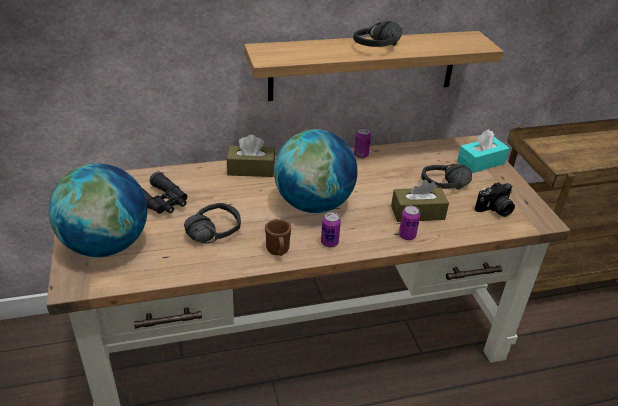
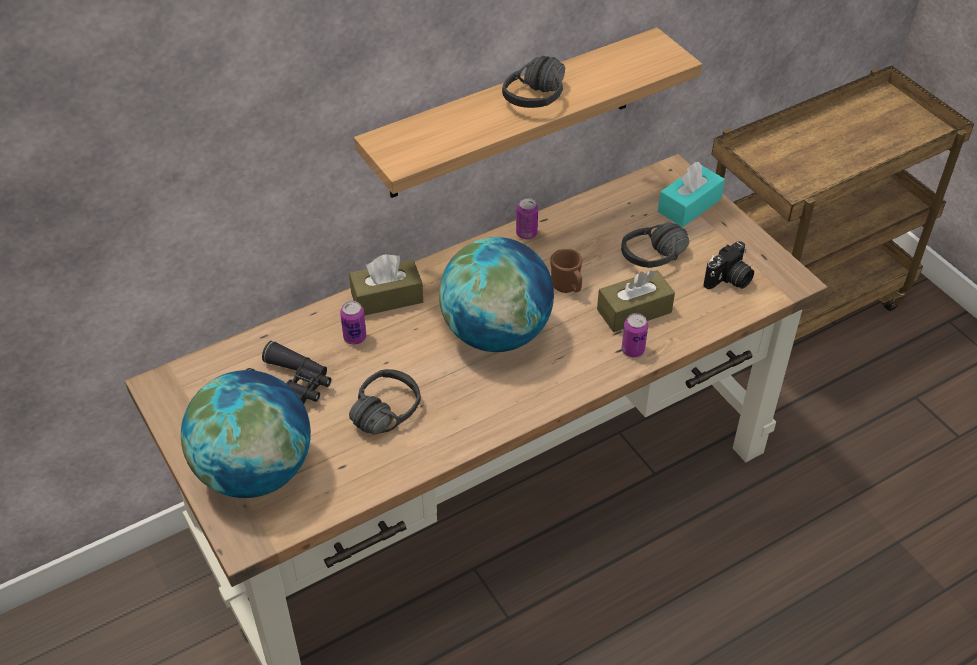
camera: 15 degrees left, 10 degrees up
(278, 251) = (482, 418): brown mug -> brown mug (567, 287)
(329, 243) = (540, 388): can -> can (355, 337)

